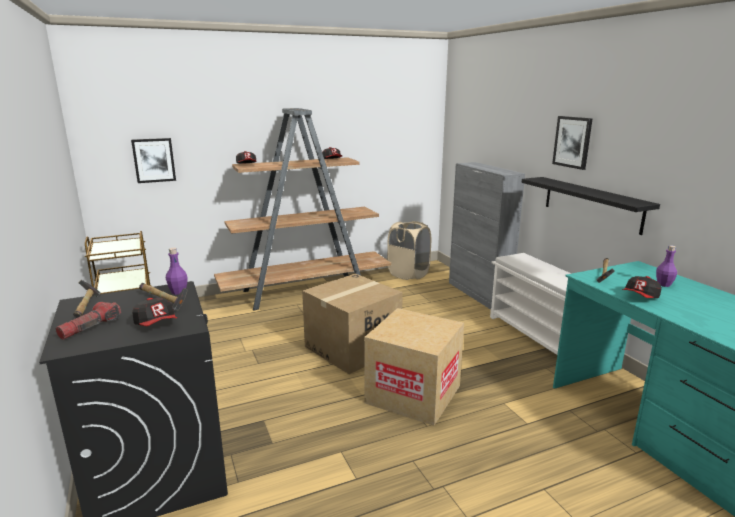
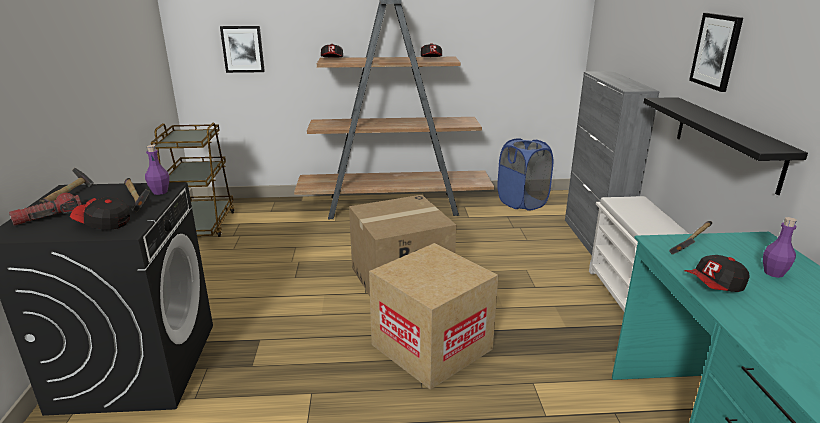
camera: 20 degrees right, 5 degrees up
(156, 324) = (103, 223): cap -> cap turned 120 degrees clockwise
(408, 274) = (522, 202): beige laundry basket -> blue laundry basket

